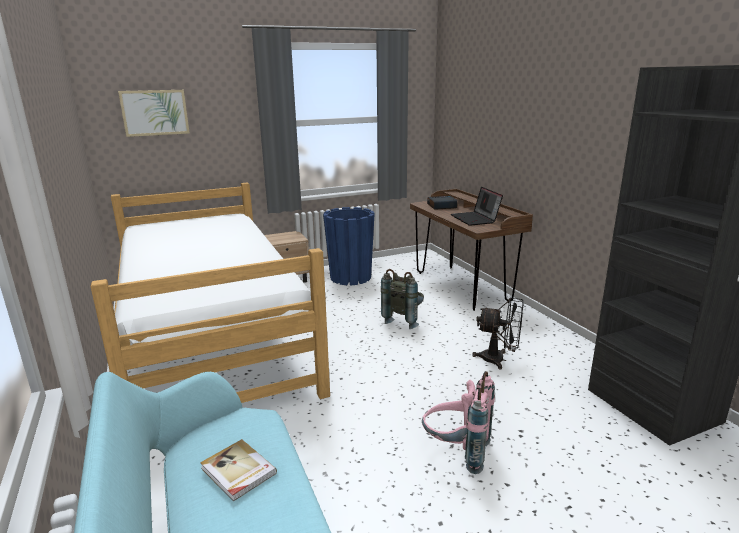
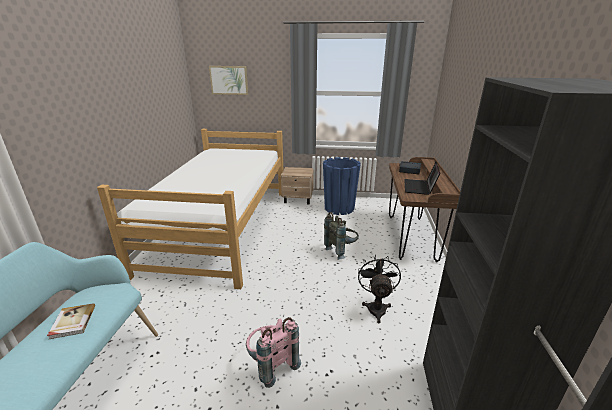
camera: 30 degrees right, 5 degrees up
(499, 360) = (376, 307): black fan -> black fan turned 135 degrees counterclockwise

